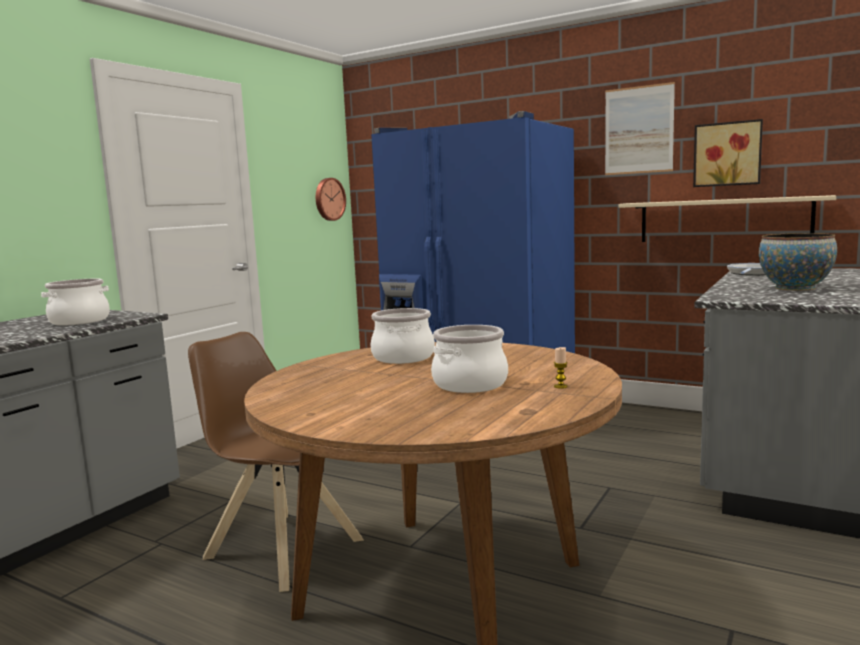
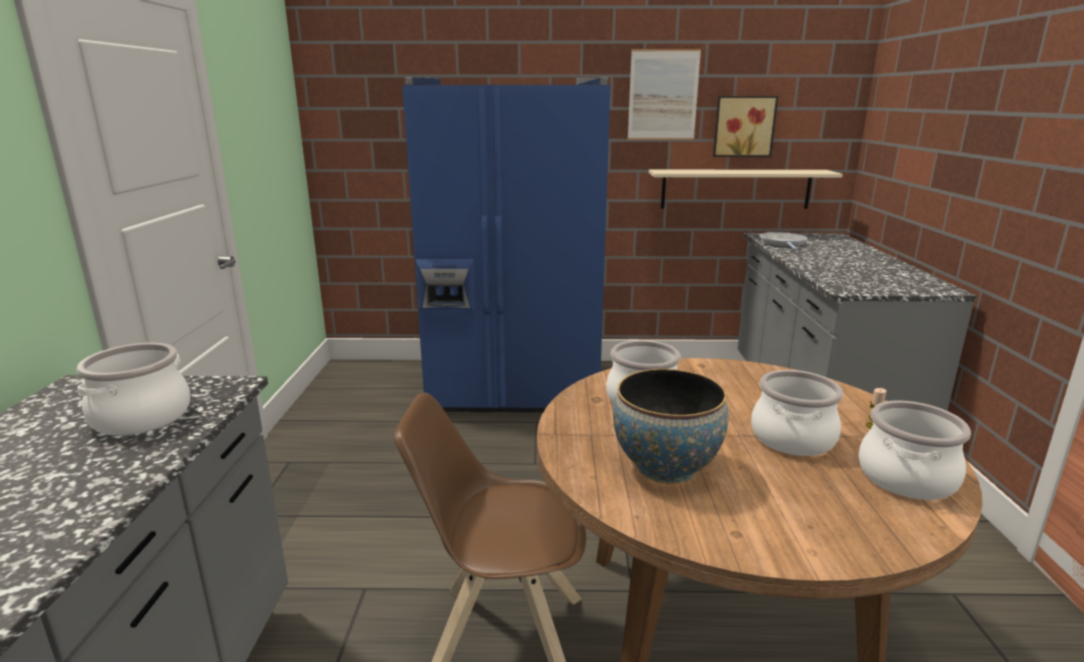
camera: 30 degrees left, 10 degrees up
(329, 199) = (288, 153): wall clock -> none
(509, 411) = (905, 477): none -> cooking pot
(795, 288) = (862, 268): bowl -> bowl (665, 467)

